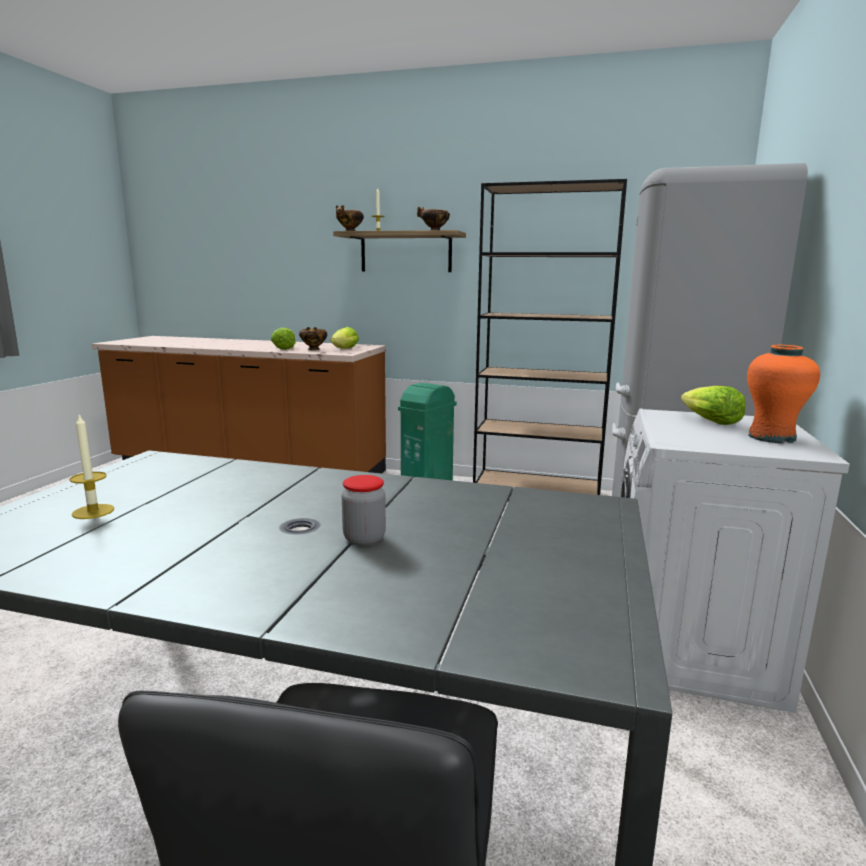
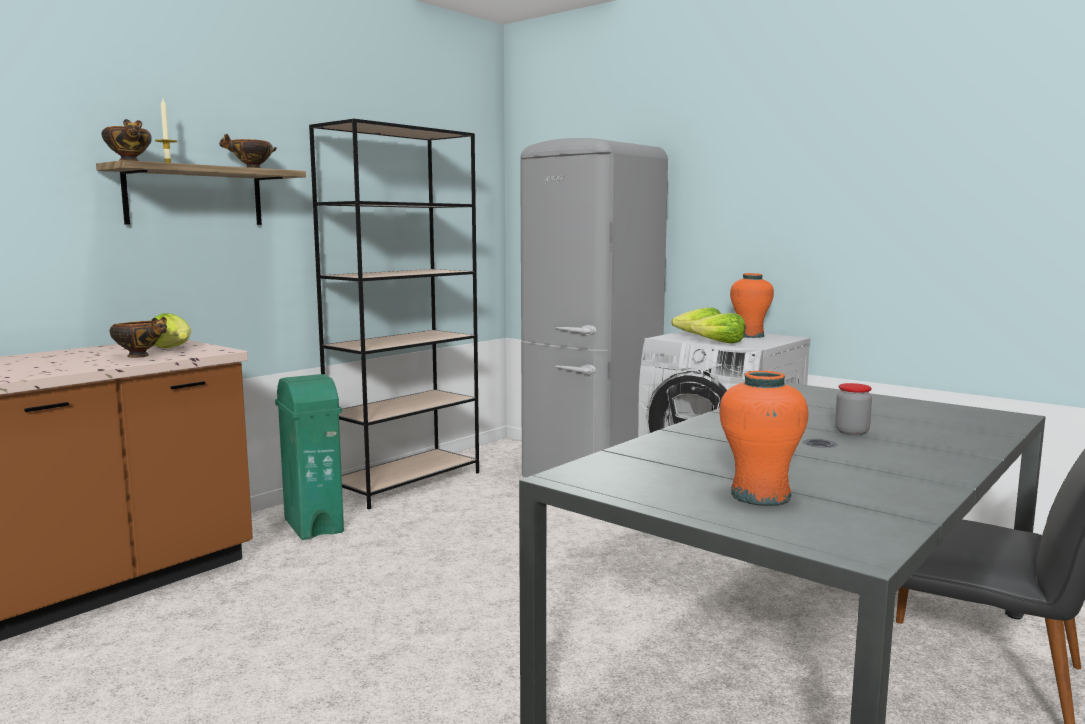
camera: 65 degrees left, 5 degrees down
(93, 511) = (760, 496): candle -> orange vase
(284, 348) = (82, 363): lettuce -> lettuce (719, 343)

